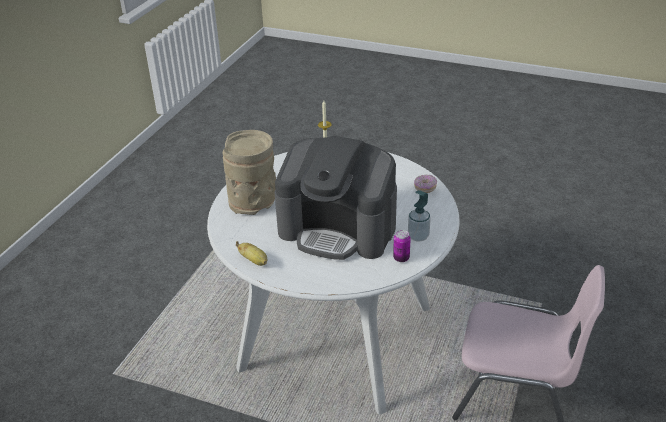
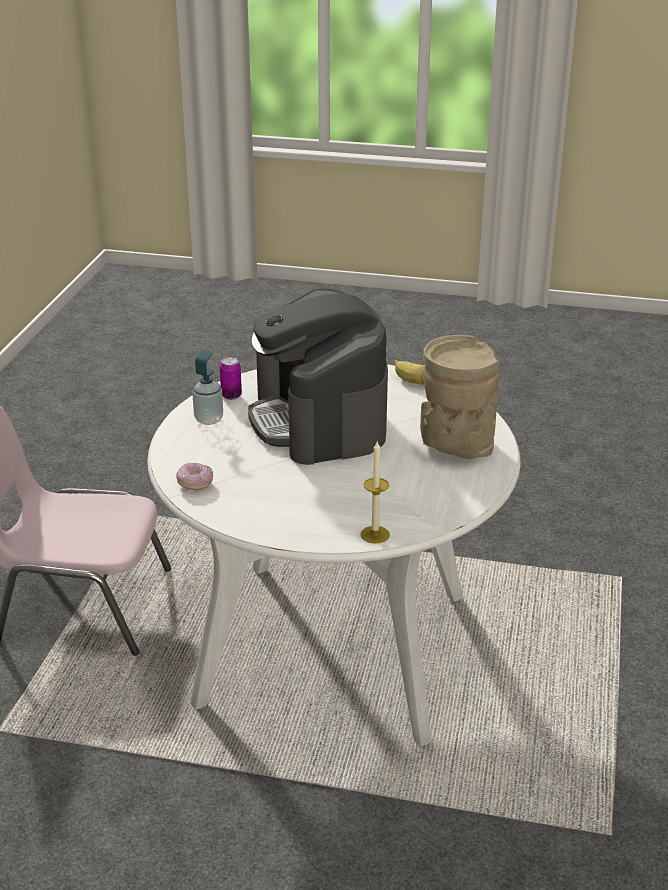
camera: 170 degrees right, 5 degrees down
(338, 229) = (319, 421): coffee machine -> coffee machine turned 120 degrees counterclockwise

